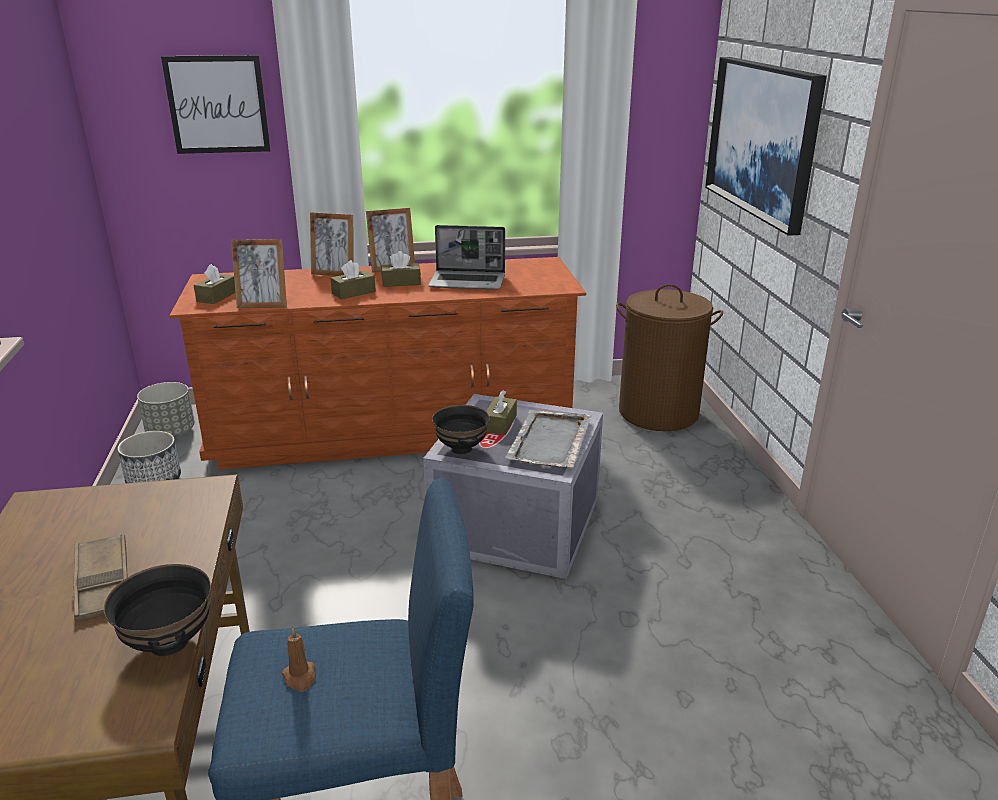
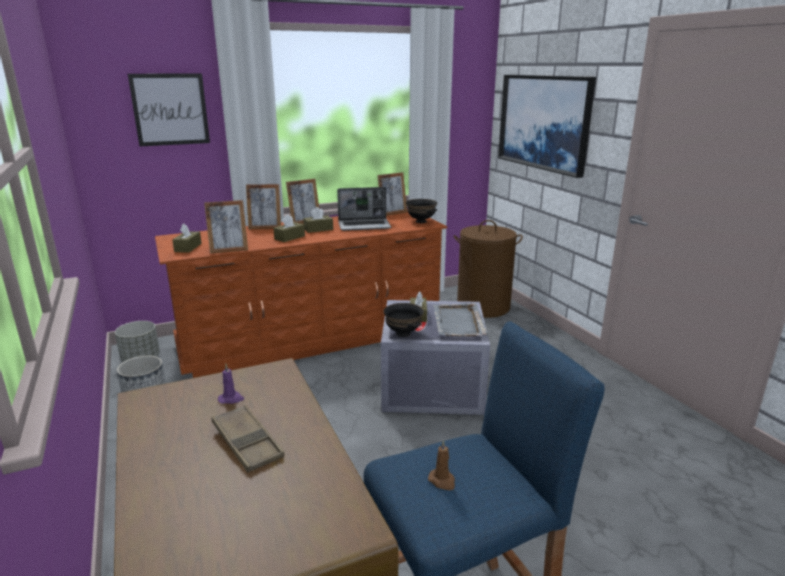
camera: 15 degrees left, 5 degrees down
(127, 521) = (231, 399): none -> purple candle
(170, 643) = (336, 473): black bowl -> black bowl (421, 221)
(524, 264) = (392, 213): none -> picture frame

